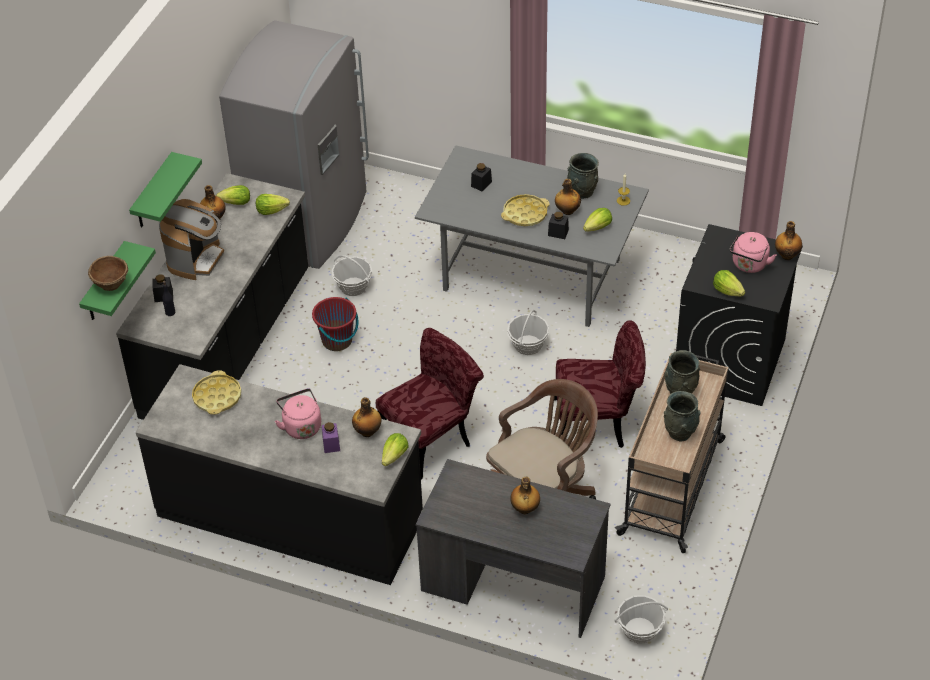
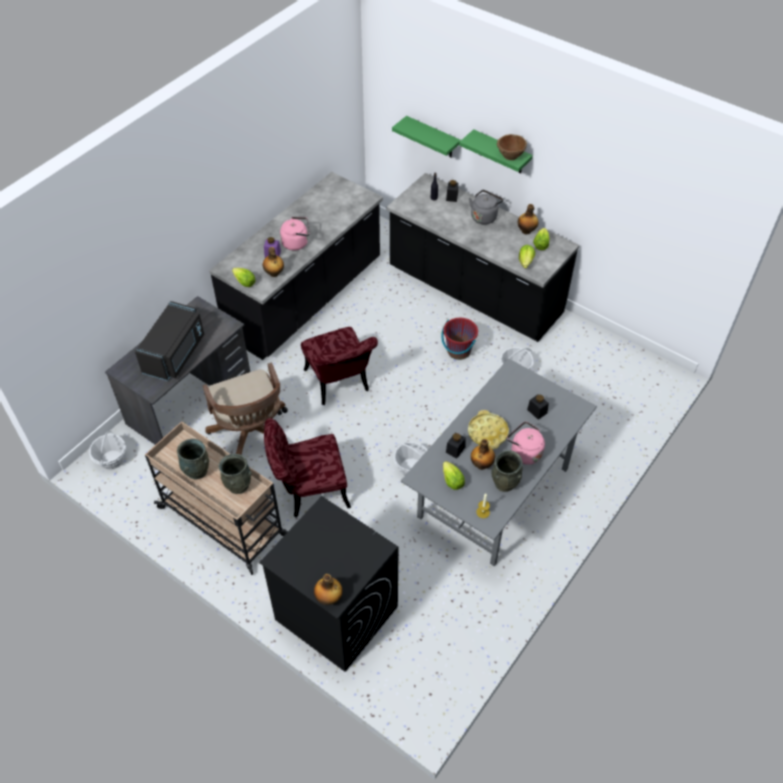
camera: 105 degrees right, 5 degrees up
(111, 284) = (417, 130): brown bowl -> brown bowl (510, 156)
(196, 259) = (484, 216): coffee machine -> grey kettle
(217, 397) = (343, 209): yellow tray -> none
(308, 222) = (598, 358): grey fridge -> none
(524, 509) = (175, 354): bottle -> black microwave
(598, 423) = (308, 491): red chair -> red chair turned 60 degrees clockwise
(727, 291) = (303, 530): lettuce -> none
(749, 265) = (328, 560): pink kettle -> pink kettle (524, 453)

